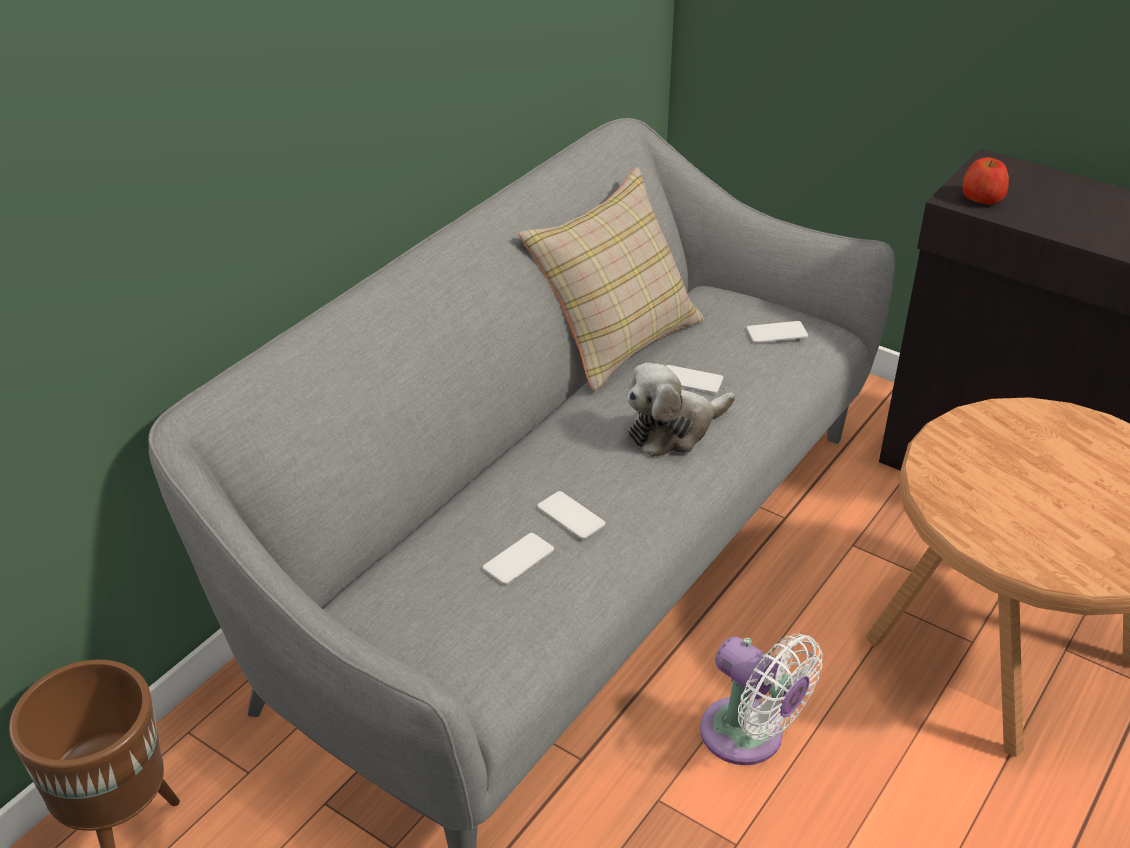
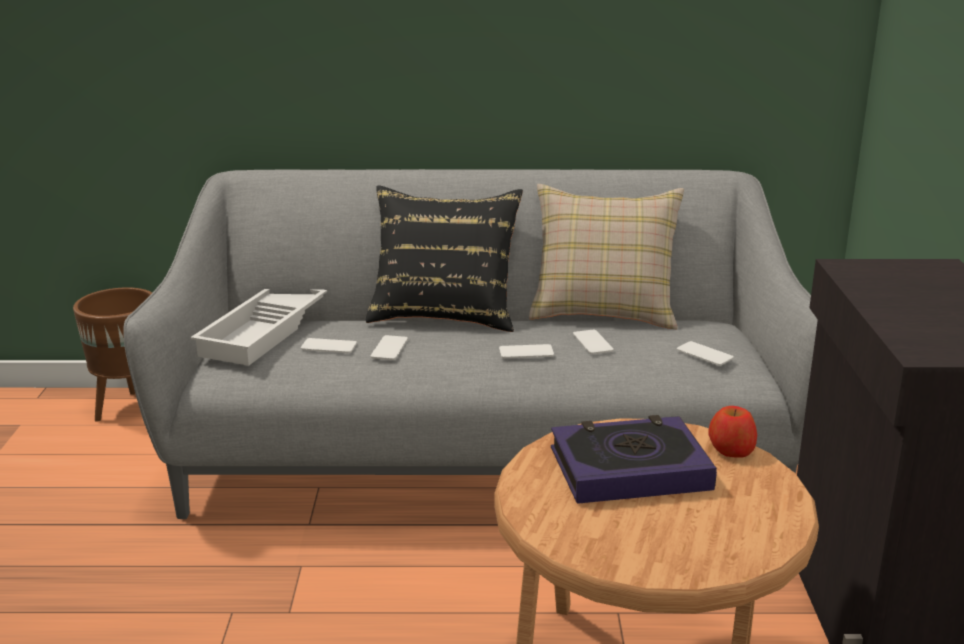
camera: 55 degrees right, 15 degrees down
(421, 596) = (265, 332): none -> white tray
(512, 438) = (445, 313): none -> black pillow
(674, 429) = (526, 352): plush toy -> phone
(749, 737) = (396, 584): white fan -> none
(982, 198) = (867, 273): apple -> apple (731, 450)
(1011, 481) = (629, 469): none -> book

